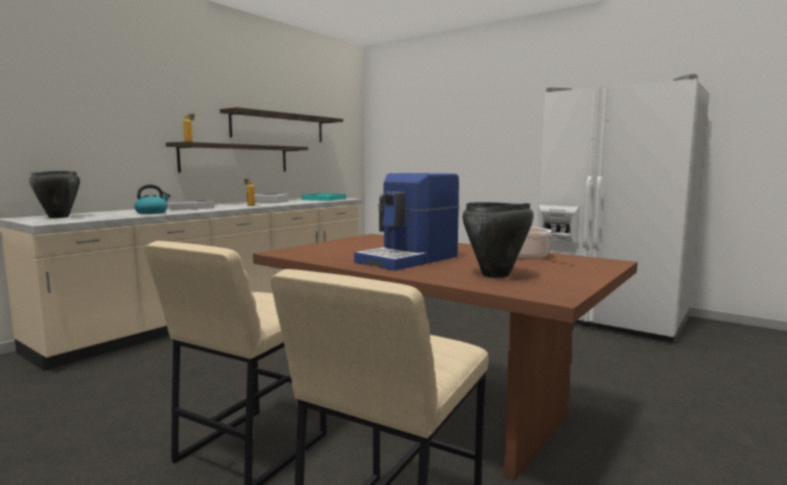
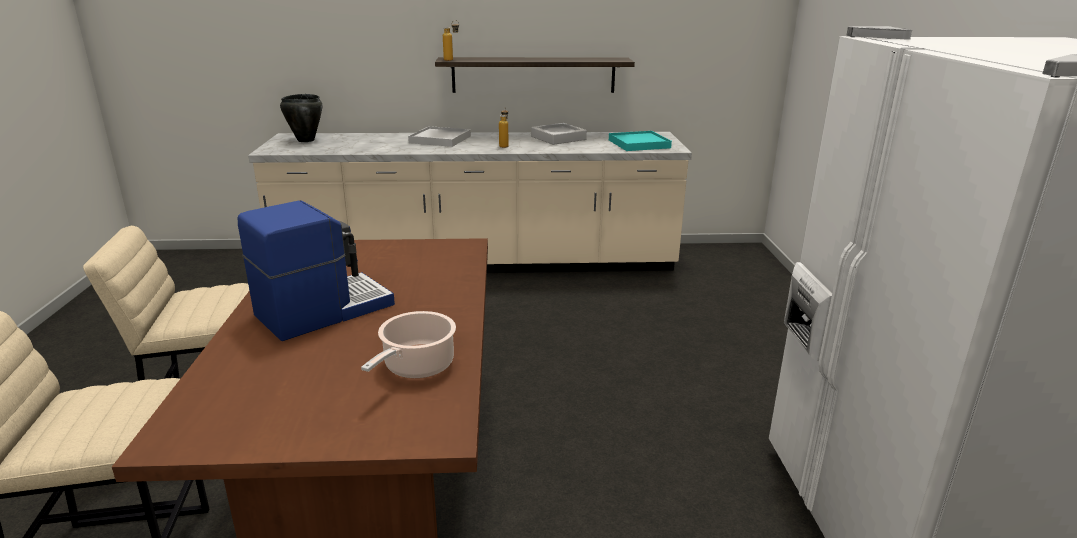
camera: 50 degrees right, 15 degrees up
(152, 212) = (379, 146): kettle -> none
(279, 127) = (608, 29): shelf -> none
(409, 259) = (323, 310): coffee machine -> coffee machine turned 135 degrees clockwise
(495, 275) = (267, 379): black cooking pot -> none

